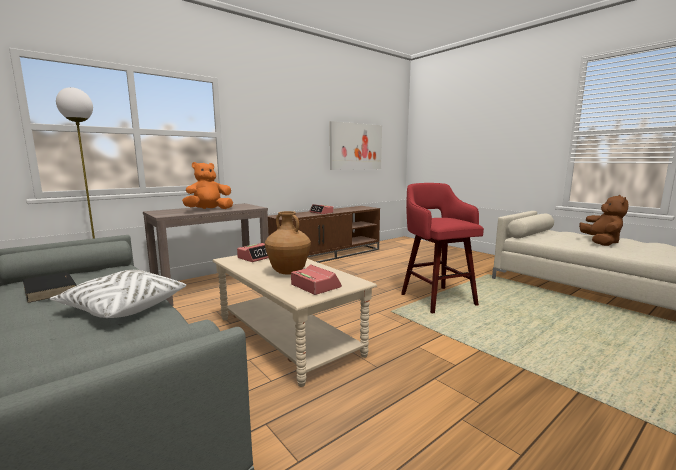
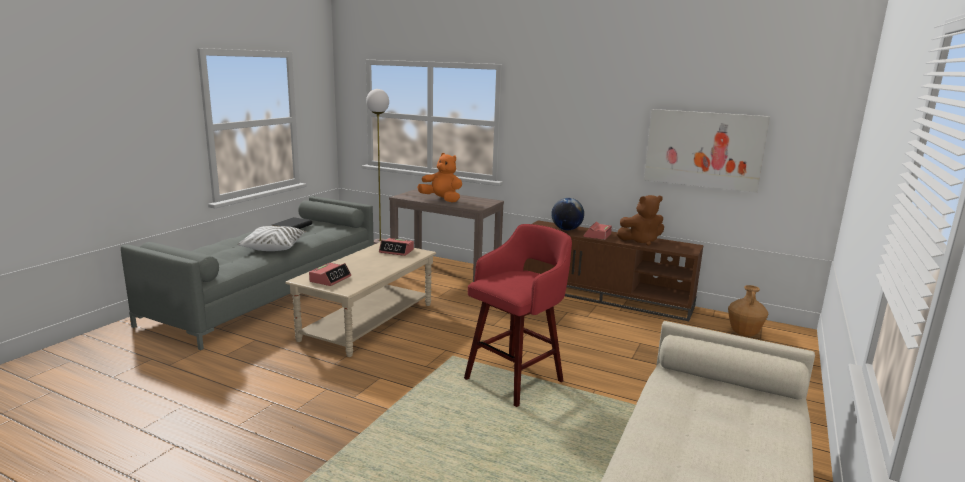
camera: 65 degrees right, 5 degrees up
(289, 272) = (359, 267): brown vase -> brown vase (744, 334)
(299, 214) = (566, 229): none -> globe
(601, 242) = (709, 438): brown plush toy -> brown plush toy (641, 241)

